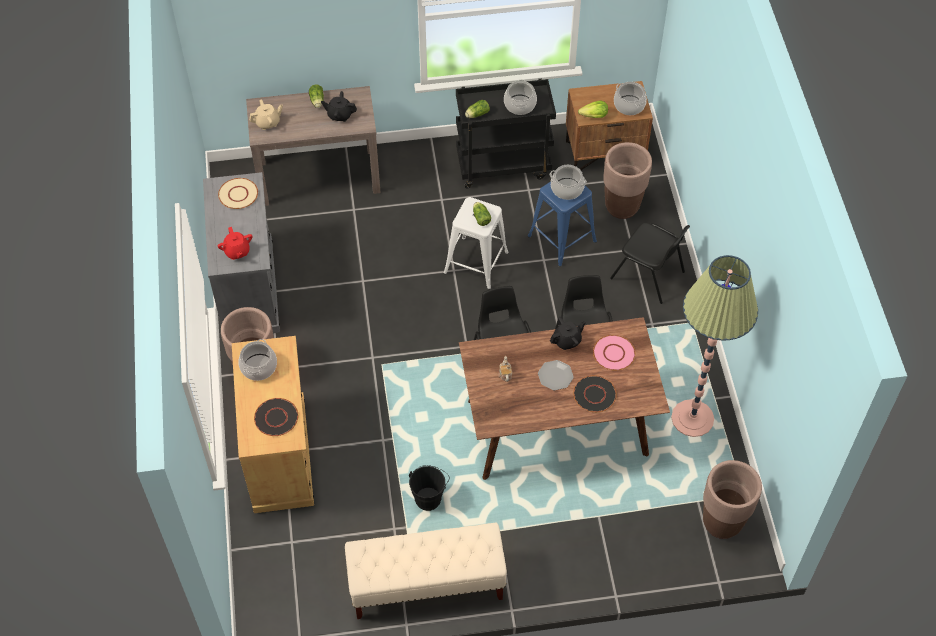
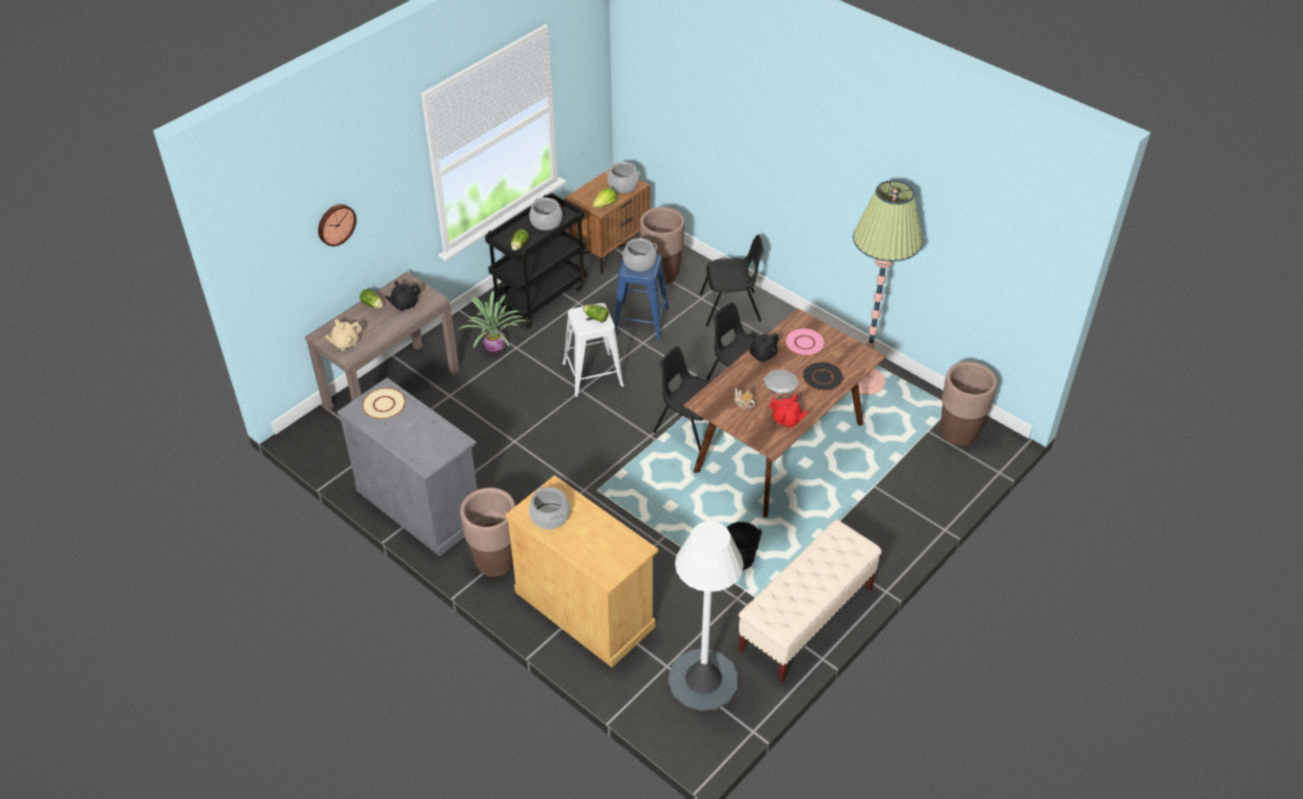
camera: 40 degrees left, 10 degrees down
(237, 251) = (432, 446): red teapot -> red teapot (787, 420)
(267, 122) = (345, 343): beige teapot -> beige teapot turned 150 degrees counterclockwise
(276, 418) = (607, 543): black plate -> none
(296, 20) = (335, 224): none -> wall clock
(305, 572) = (703, 680): none -> white floor lamp
(427, 189) = (495, 347): none -> potted plant
(567, 341) = (762, 355): black teapot -> black teapot turned 150 degrees counterclockwise

